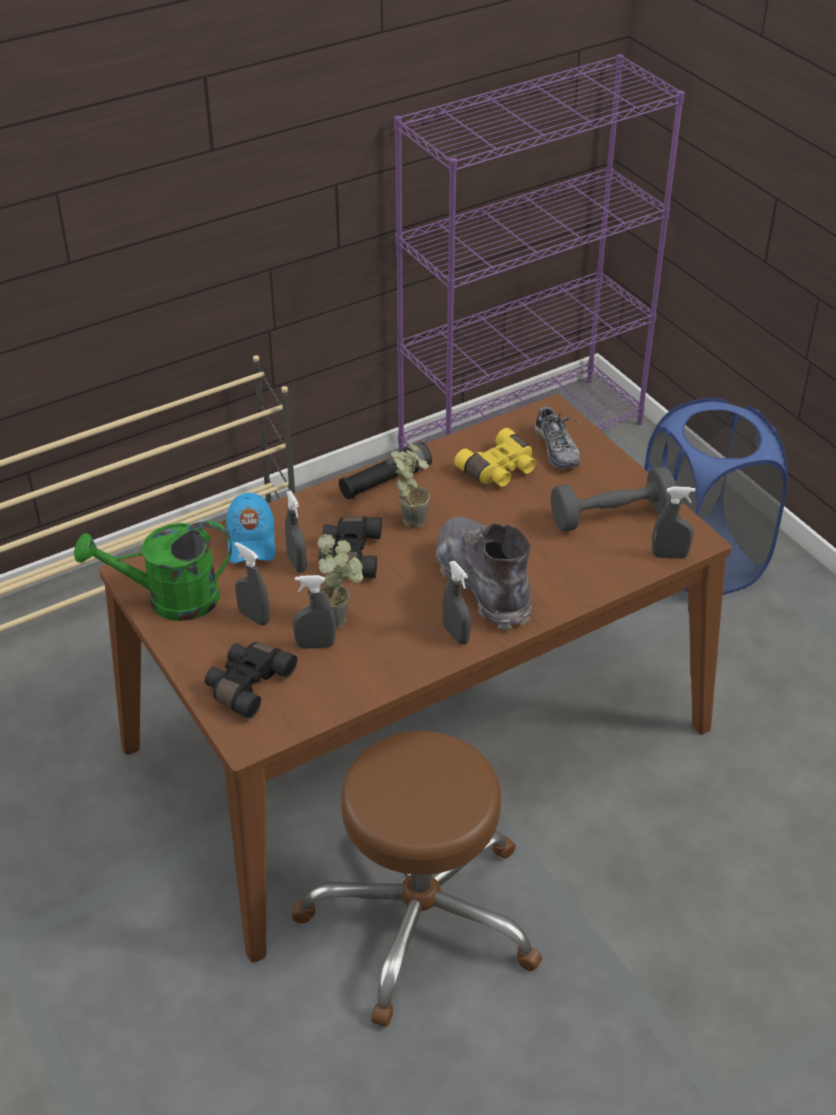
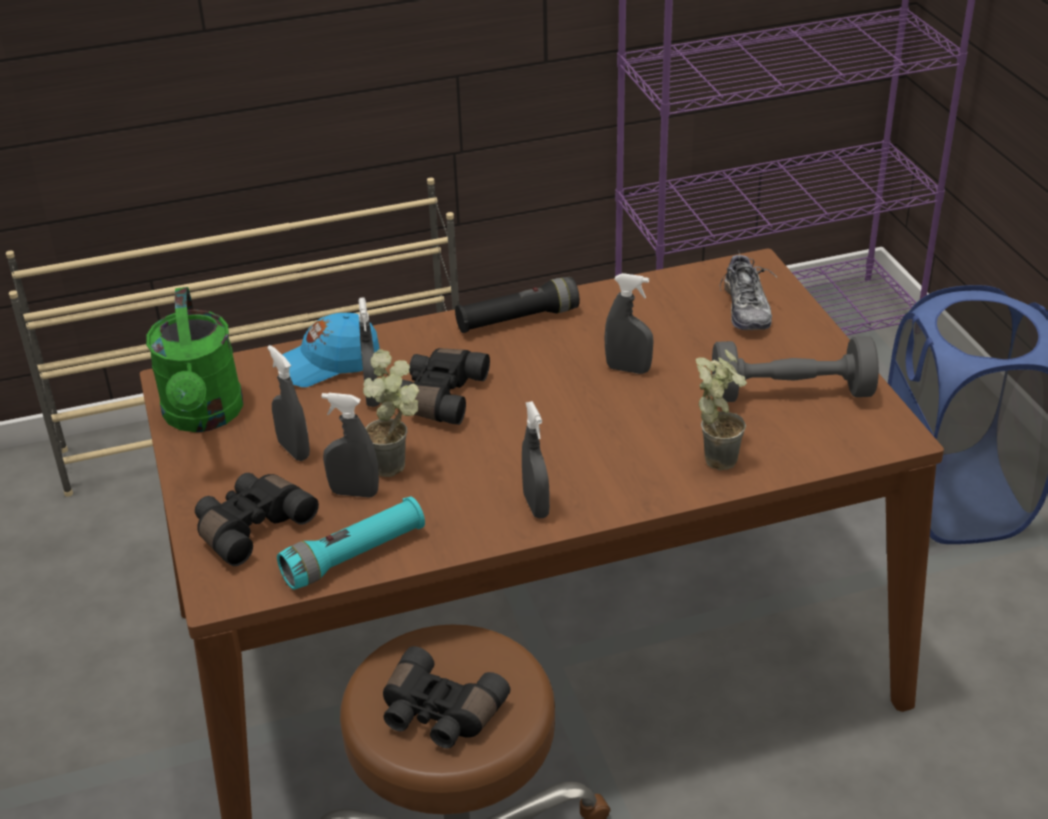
camera: 15 degrees right, 5 degrees down
(169, 600) = (203, 417): green watering can -> green watering can turned 105 degrees counterclockwise
(251, 540) = (329, 364): blue cap -> blue cap turned 60 degrees clockwise
(336, 696) = (354, 556): none -> turquoise flashlight
(410, 517) = (532, 363): potted plant -> potted plant (716, 454)
(420, 802) = (438, 714): none -> black binoculars
(483, 584) = (594, 450): grey boot -> none
(499, 470) = (664, 324): yellow binoculars -> none
(669, 555) = (854, 450): grey spray bottle -> grey spray bottle (628, 369)

